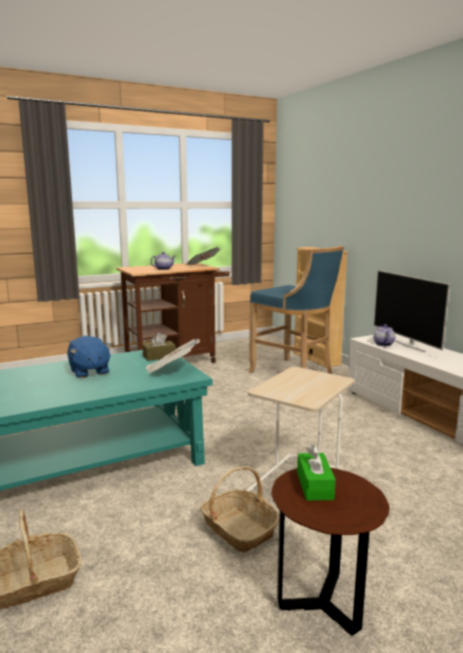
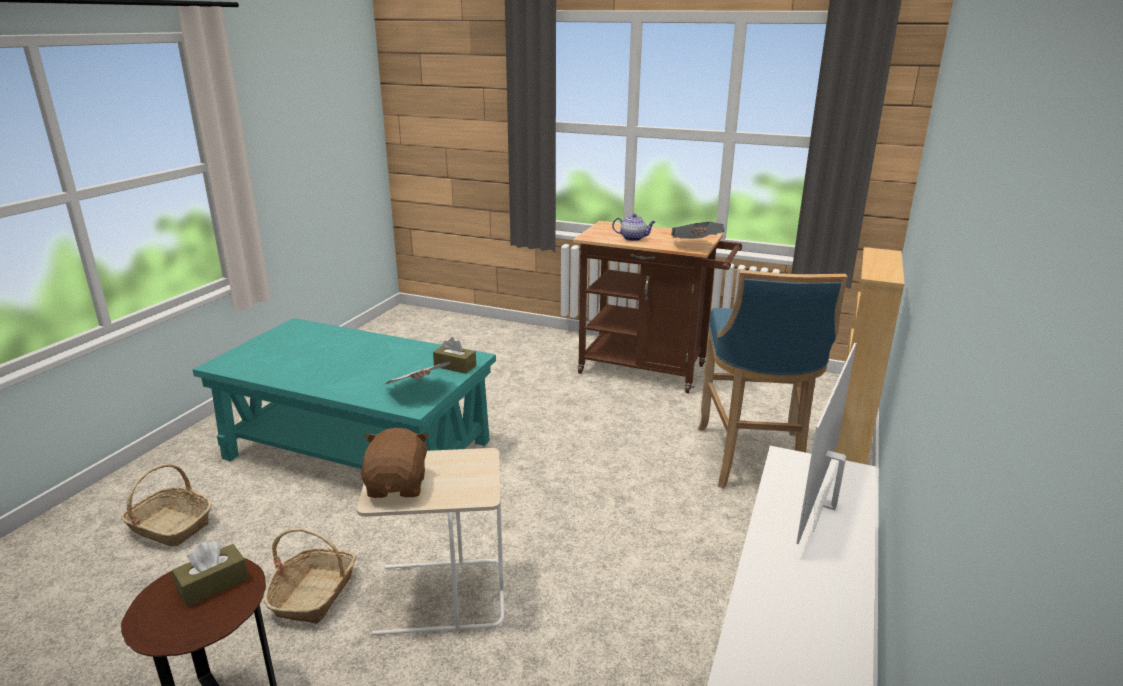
camera: 50 degrees right, 10 degrees up
(89, 372) = (367, 358): blue plush toy -> none
(299, 393) = (398, 485): none -> brown plush toy
(314, 485) = (213, 584): green tissue box -> brown tissue box
(383, 344) = (788, 481): teapot -> none

